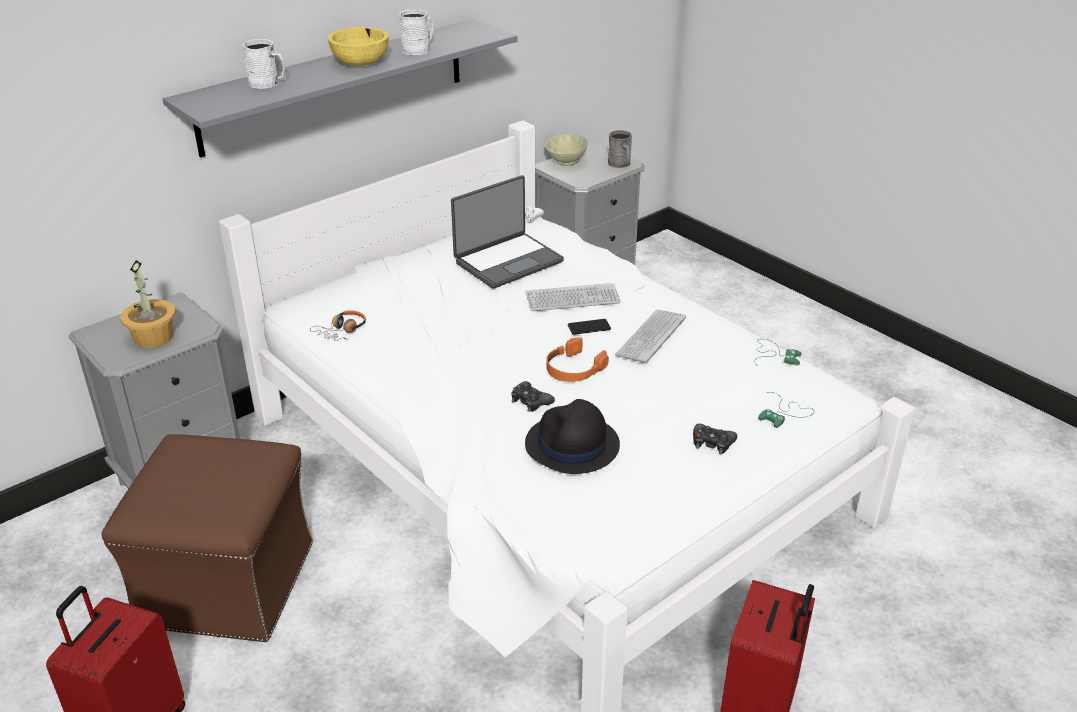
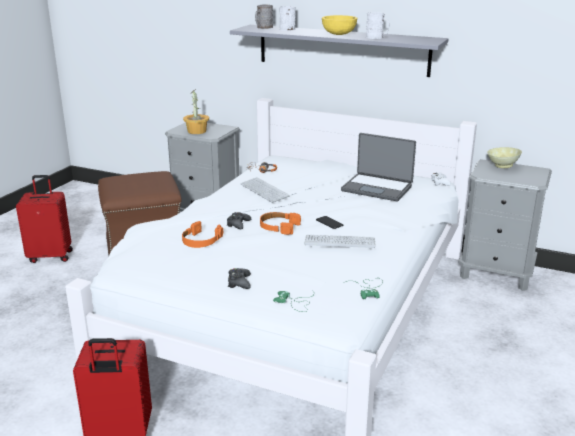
camera: 65 degrees right, 10 degrees down
(572, 299) = (357, 212): keyboard -> keyboard (264, 191)
(572, 445) = (201, 241): black hat -> orange headphones
(620, 164) = (528, 180): grey mug -> grey mug (263, 28)

